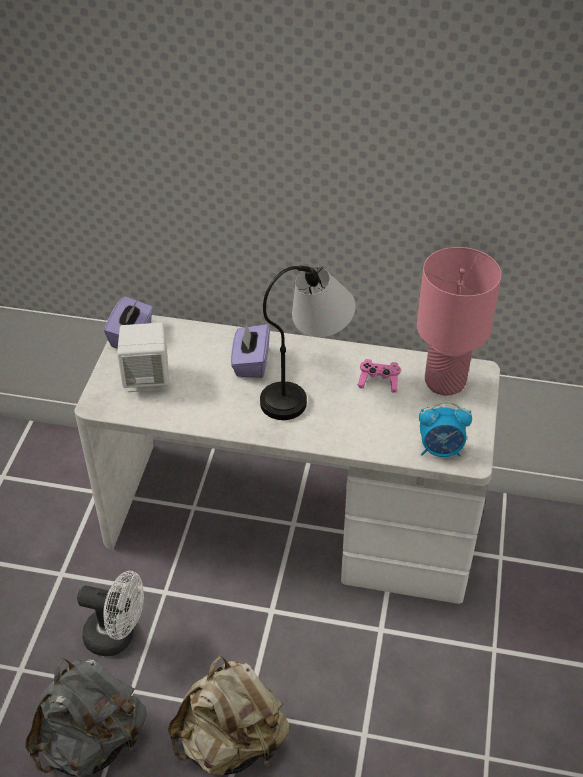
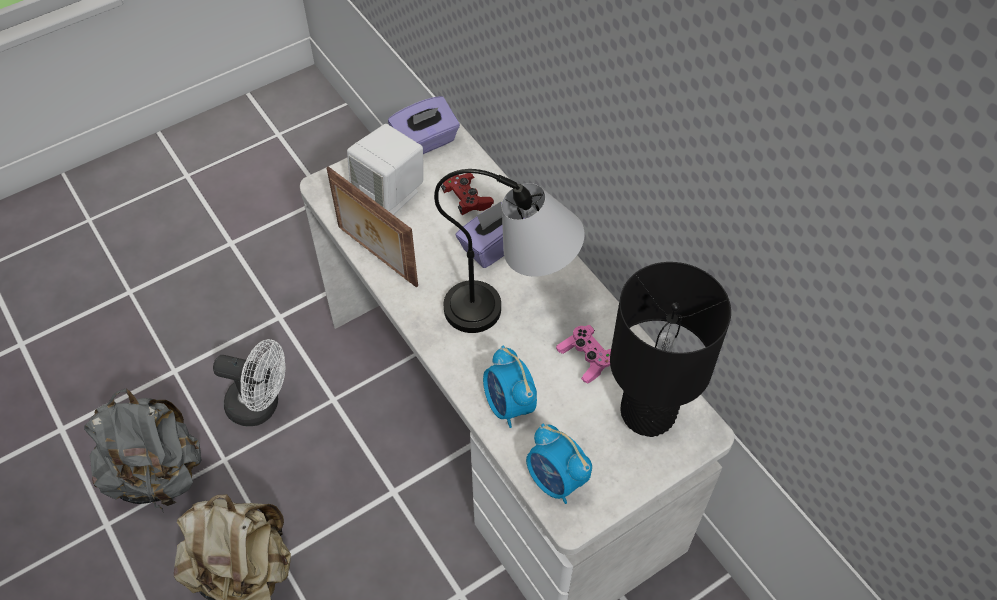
camera: 45 degrees right, 10 degrees up
(117, 636) = (261, 405): white fan -> white fan turned 45 degrees counterclockwise
(187, 418) = (376, 257): none -> picture frame
(202, 350) = (467, 199): none -> red game controller
(369, 434) = (509, 405): none -> alarm clock
(444, 384) = (647, 415): pink table lamp -> black table lamp

